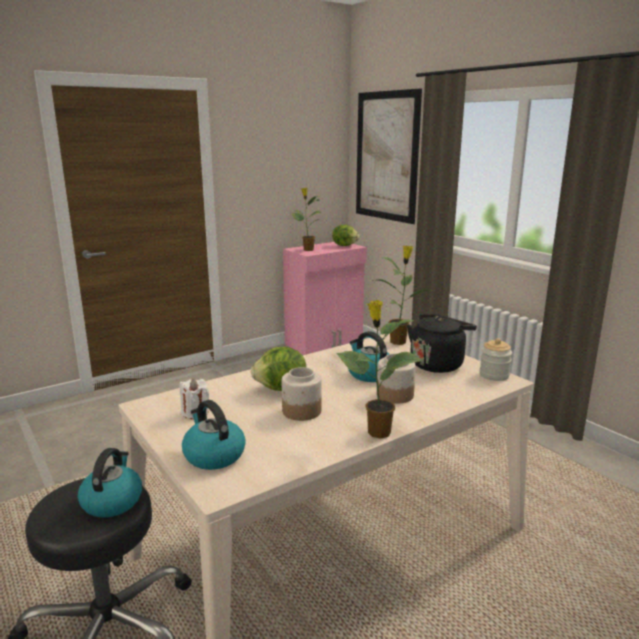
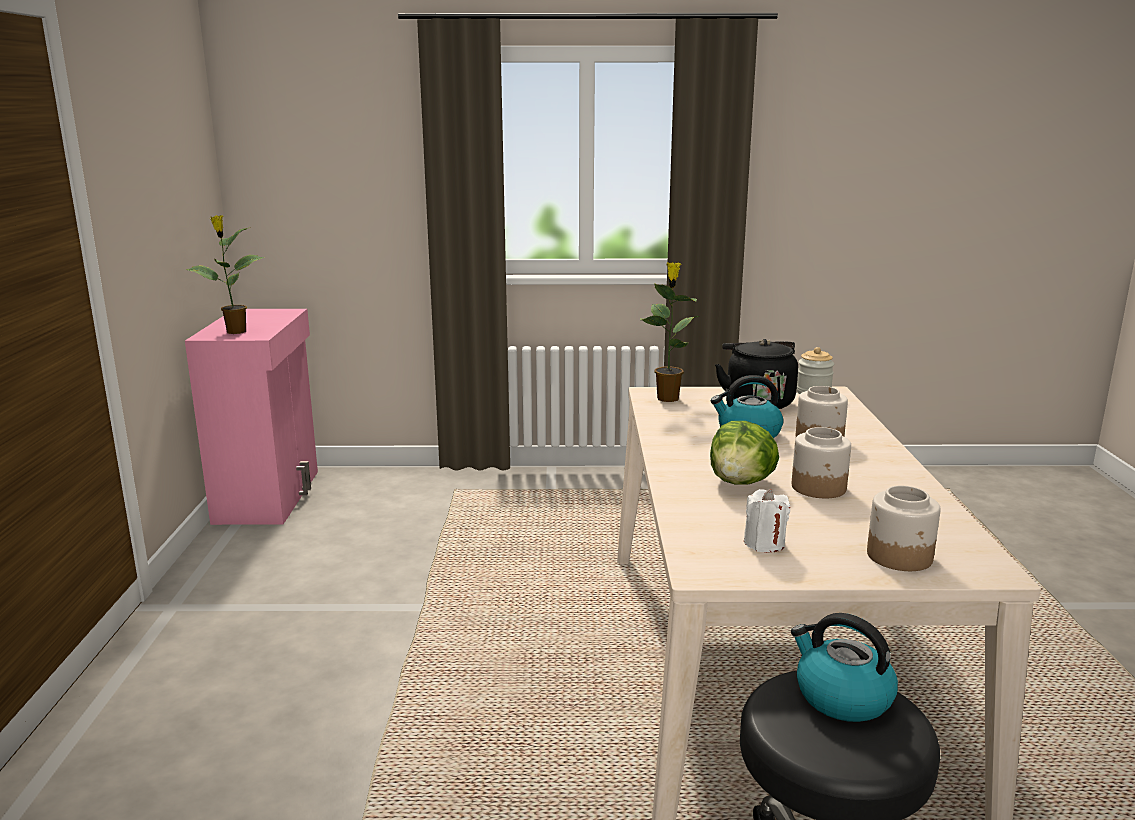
camera: 55 degrees left, 0 degrees up
(213, 455) = (900, 557): kettle -> jar
(345, 245) = (269, 313): lettuce -> none
(377, 432) = (905, 469): potted plant -> none
(386, 156) = (322, 149): picture -> none

